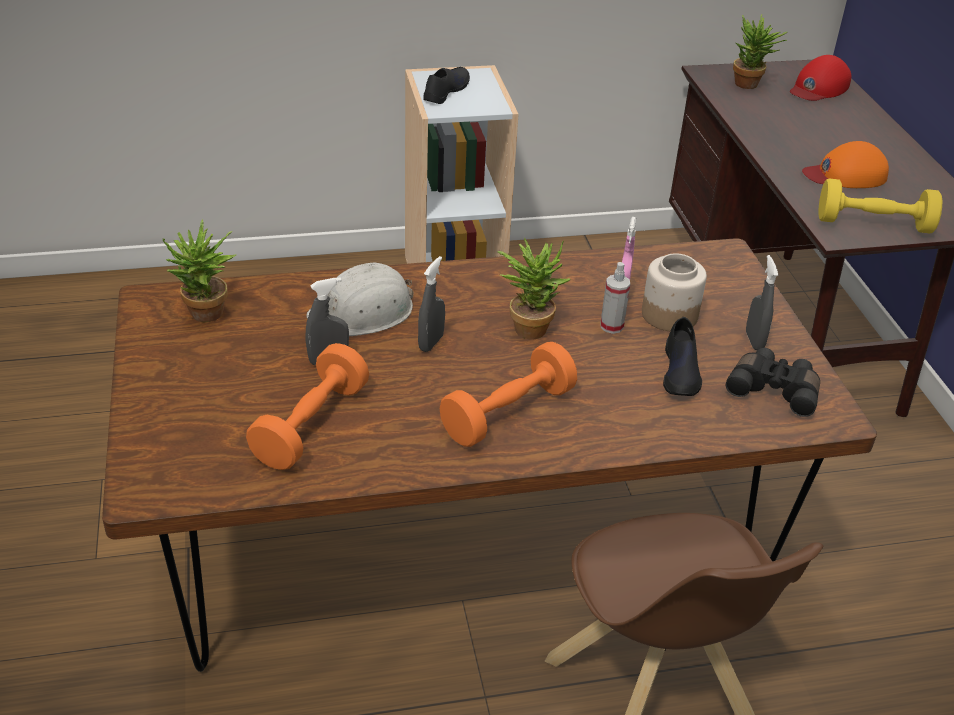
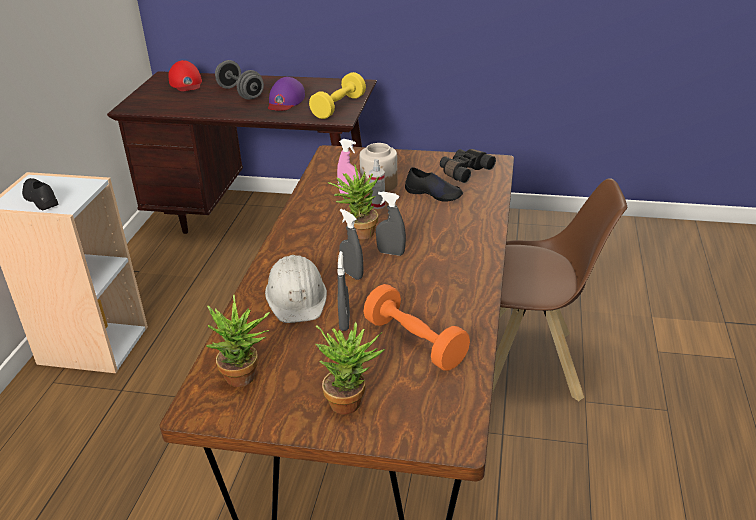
camera: 65 degrees left, 5 degrees down
(508, 413) = (442, 259): orange dumbbell -> none
(750, 86) = (159, 100): potted plant -> potted plant (351, 402)
(754, 341) = (419, 166): grey spray bottle -> grey spray bottle (391, 253)
(832, 134) = (240, 93): none -> grey dumbbell
(845, 175) = (285, 101): orange cap -> purple cap

